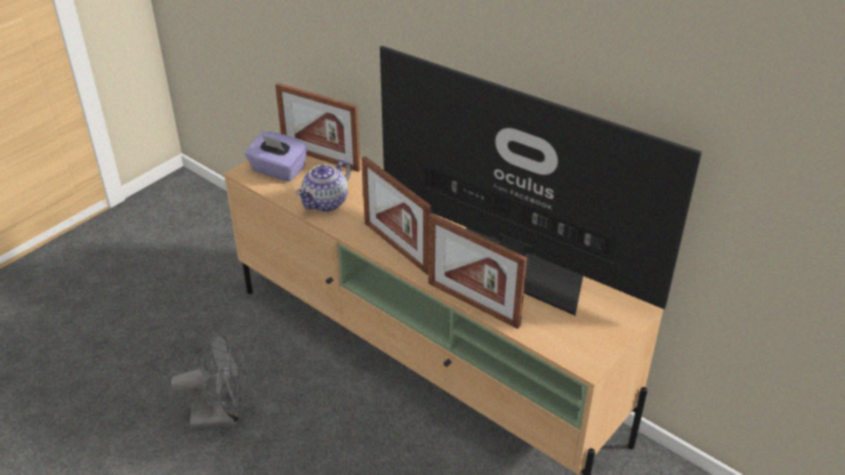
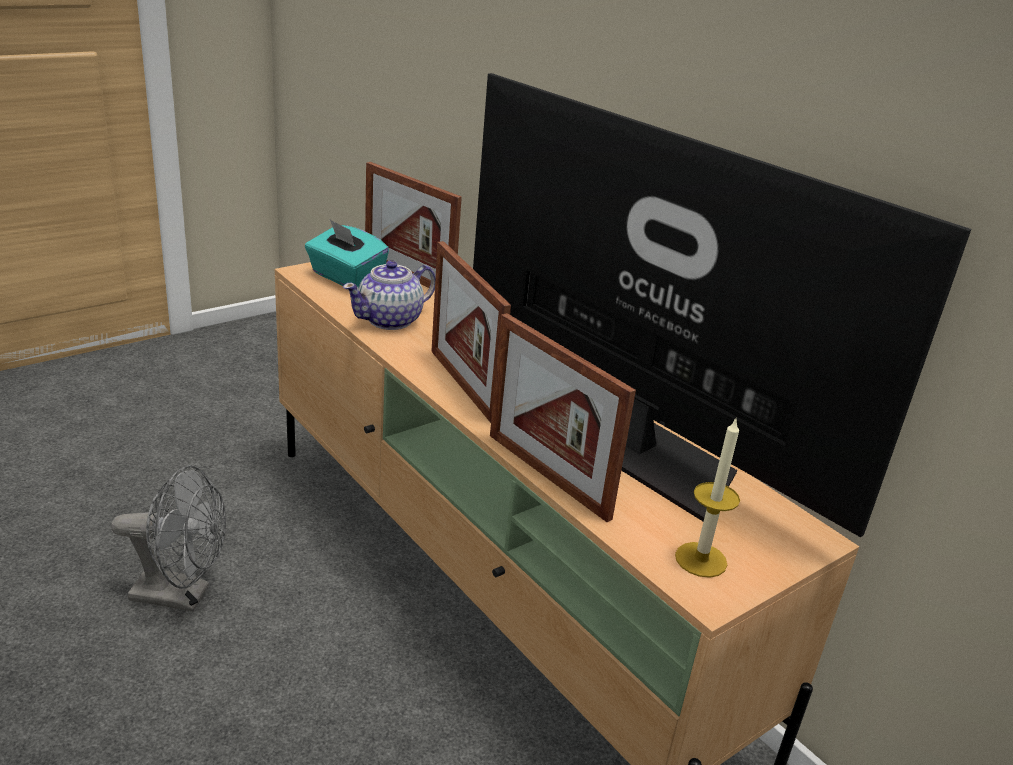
camera: 10 degrees right, 10 degrees down
(278, 170) = (345, 278): purple tissue box -> turquoise tissue box
(577, 341) = (701, 559): none -> candle

